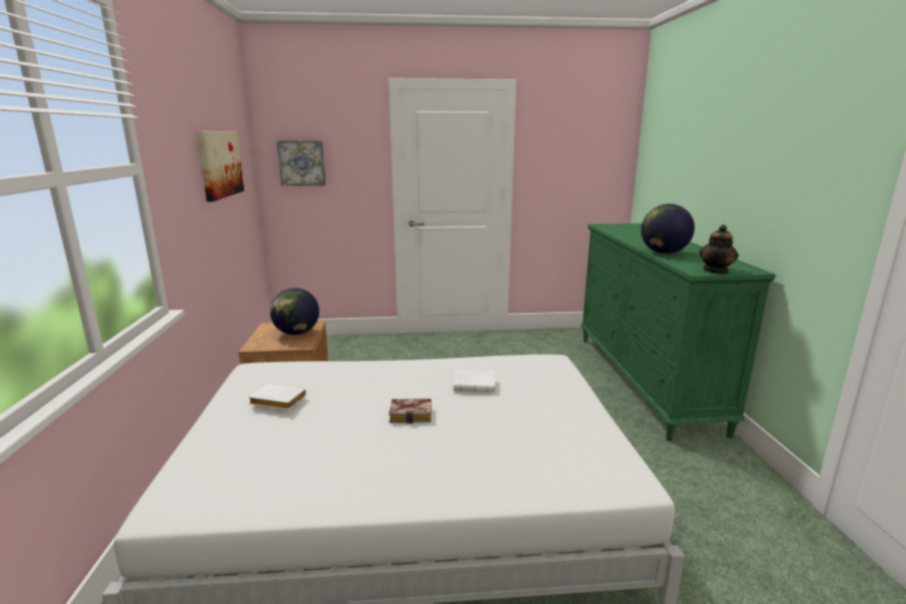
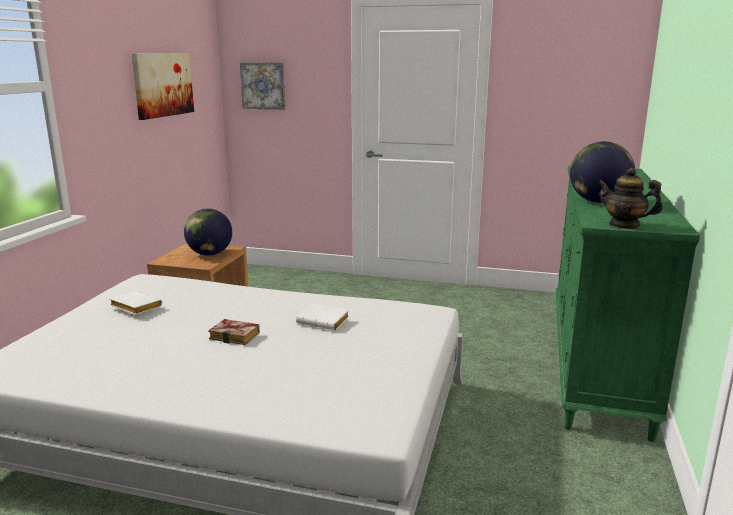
camera: 20 degrees right, 0 degrees up
(716, 271) = (624, 225): teapot -> teapot turned 75 degrees clockwise

